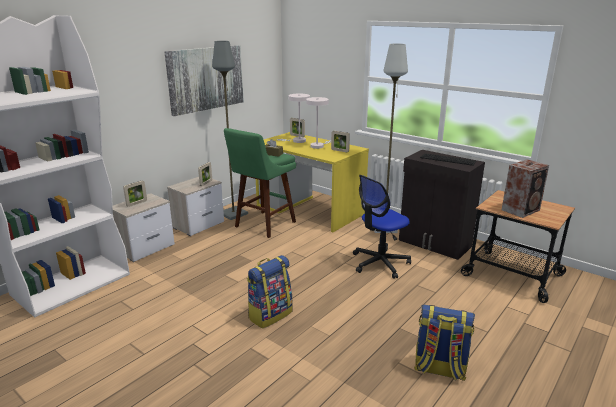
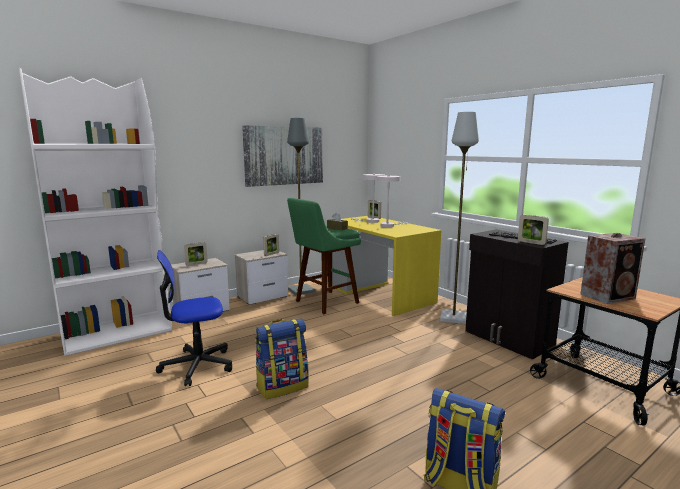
camera: 15 degrees right, 10 degrees down
(340, 151) = (408, 230): picture frame -> picture frame (531, 242)
(380, 263) = (432, 351): office chair -> office chair (197, 365)

